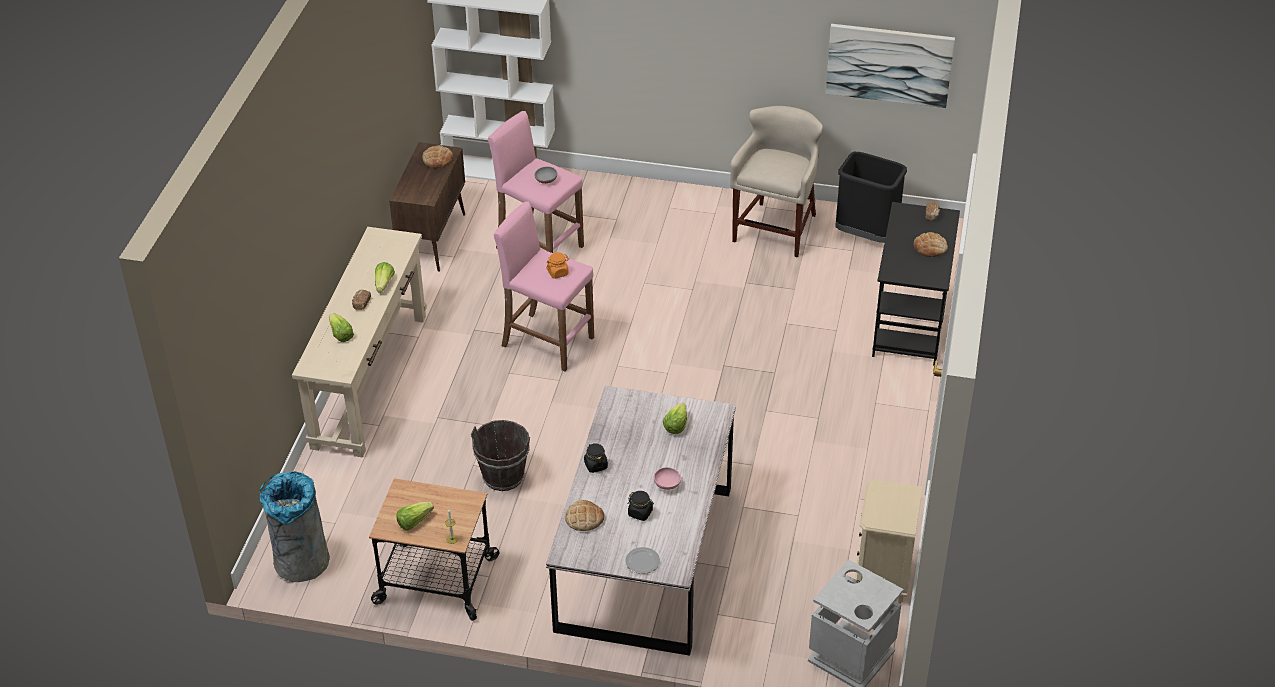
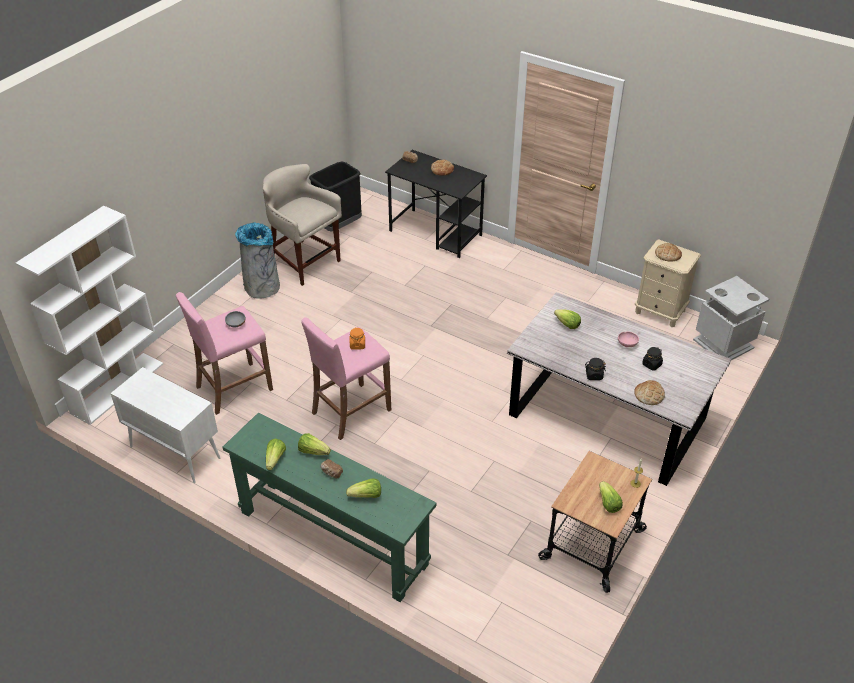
camera: 70 degrees left, 0 degrees up
(301, 562) = (541, 638): grey trash can -> grey trash can (262, 288)
(364, 263) = (275, 459): none -> lettuce
(370, 380) = (333, 537): beige console table -> green console table
(433, 239) = (174, 452): brown cabinet -> white cabinet
(437, 159) = (146, 386): bread -> bread (667, 254)
(503, 477) = (492, 475): brown bucket -> none
(642, 562) = (702, 376): plate -> none
(889, 64) = (302, 101): picture -> none

